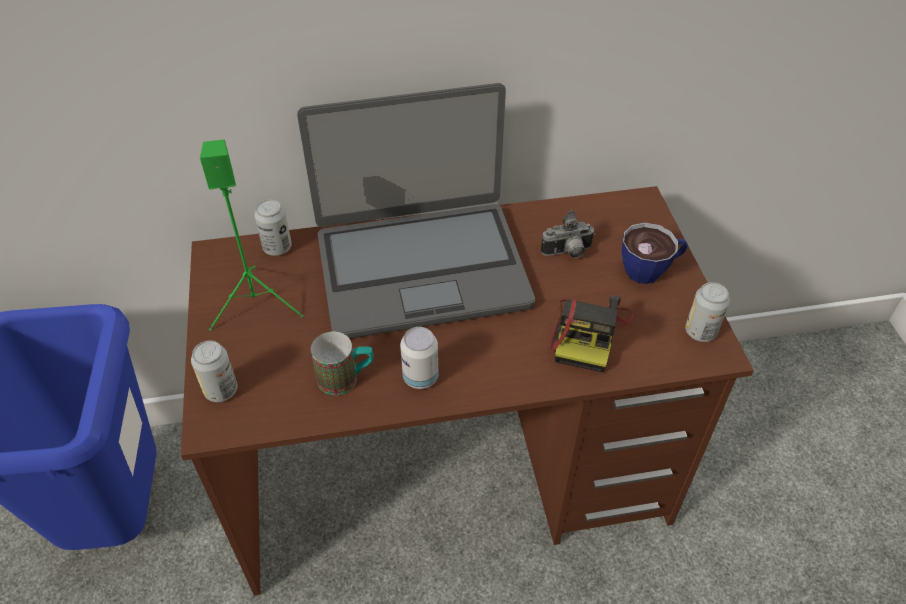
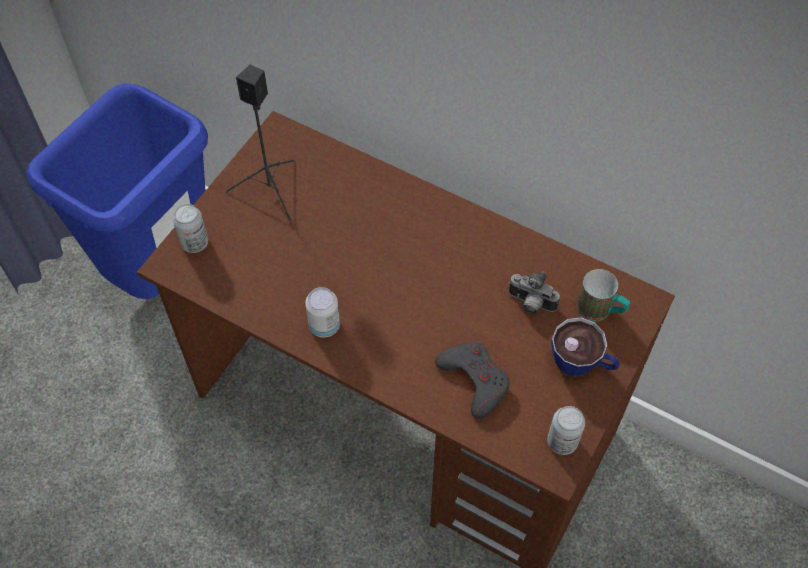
camera: 40 degrees right, 10 degrees up
(257, 303) = (271, 192): green speaker -> black speaker
(277, 247) = (324, 154): can -> none
(346, 379) = (276, 291): mug -> mug (600, 311)
(421, 268) = (407, 240): laptop -> none
(588, 334) = (474, 380): camera -> grey game controller

